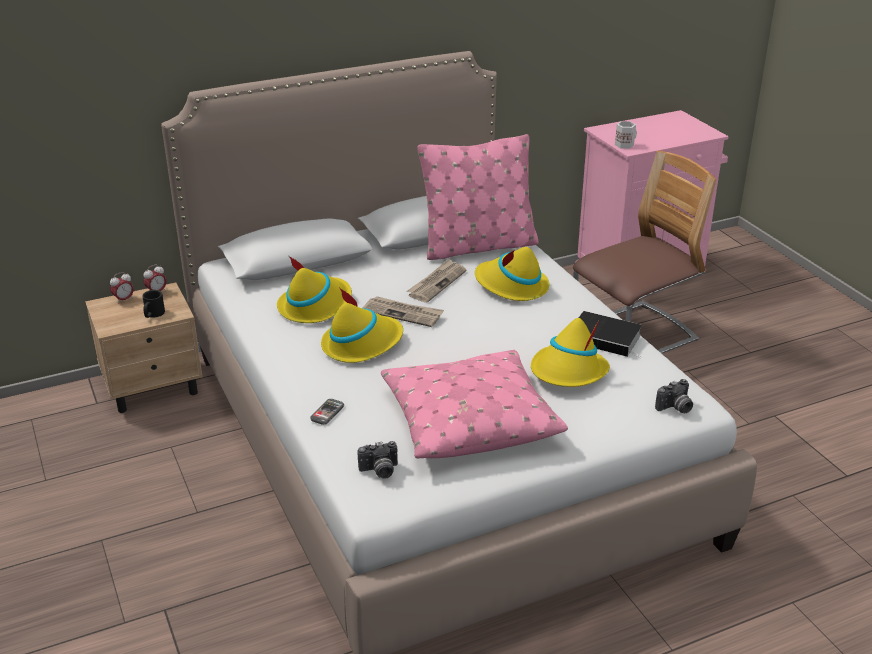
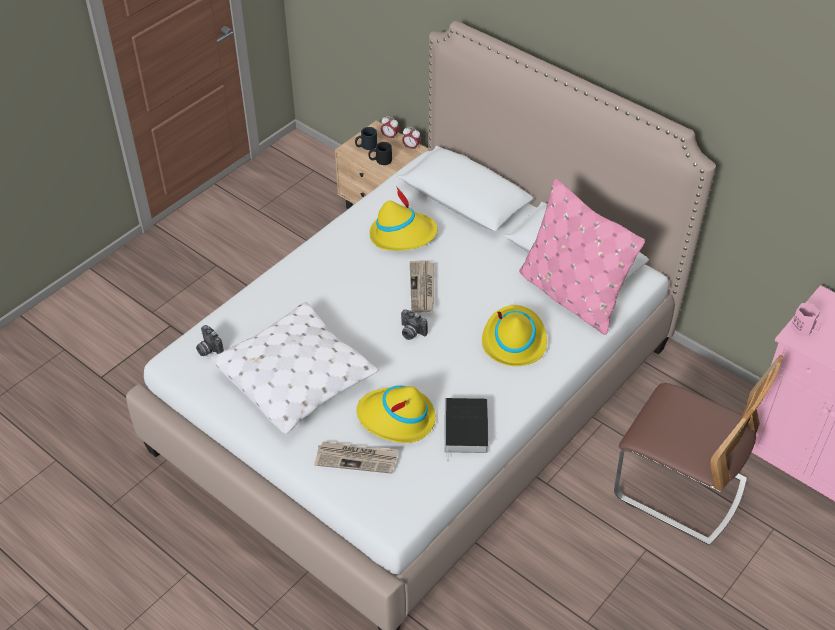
camera: 65 degrees right, 15 degrees up
(119, 317) = (366, 146): none -> black mug
(327, 413) = (265, 297): phone -> none
(362, 344) = (363, 281): yellow hat -> none
(436, 283) = (486, 291): newspaper -> newspaper (357, 458)
(468, 420) = (296, 377): pink pillow -> white pillow
(624, 144) = (803, 328): white mug -> pink mug
(675, 408) = (381, 504): camera -> camera (411, 332)

